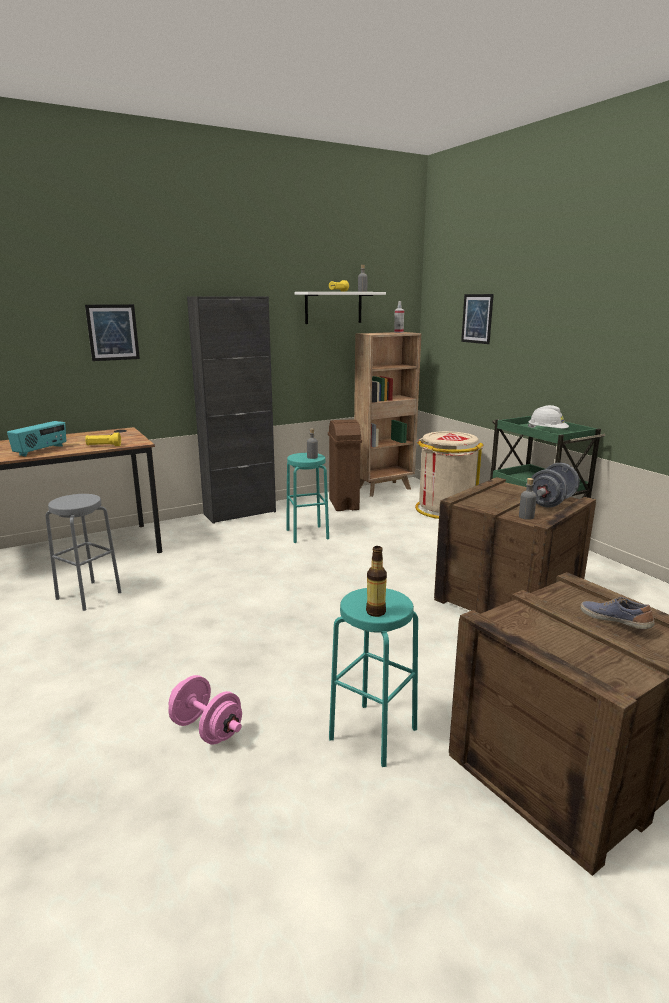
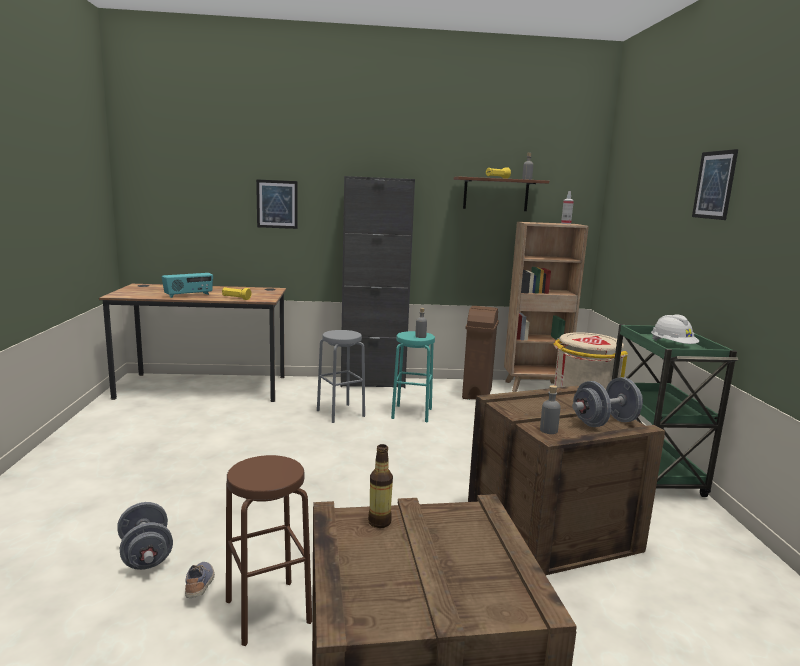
camera: 25 degrees right, 5 degrees down
(89, 595) = (185, 422): grey stool -> grey stool (340, 413)
(206, 729) = (146, 555): pink dumbbell -> grey dumbbell
(333, 307) = (496, 194): white shelf -> brown shelf
(373, 734) = (267, 611): turquoise stool -> brown stool
(375, 612) = (252, 478): bottle -> bottle (379, 522)
(477, 318) = (643, 212): picture -> picture (714, 185)
(615, 621) = (469, 560): shoe -> shoe (200, 586)

